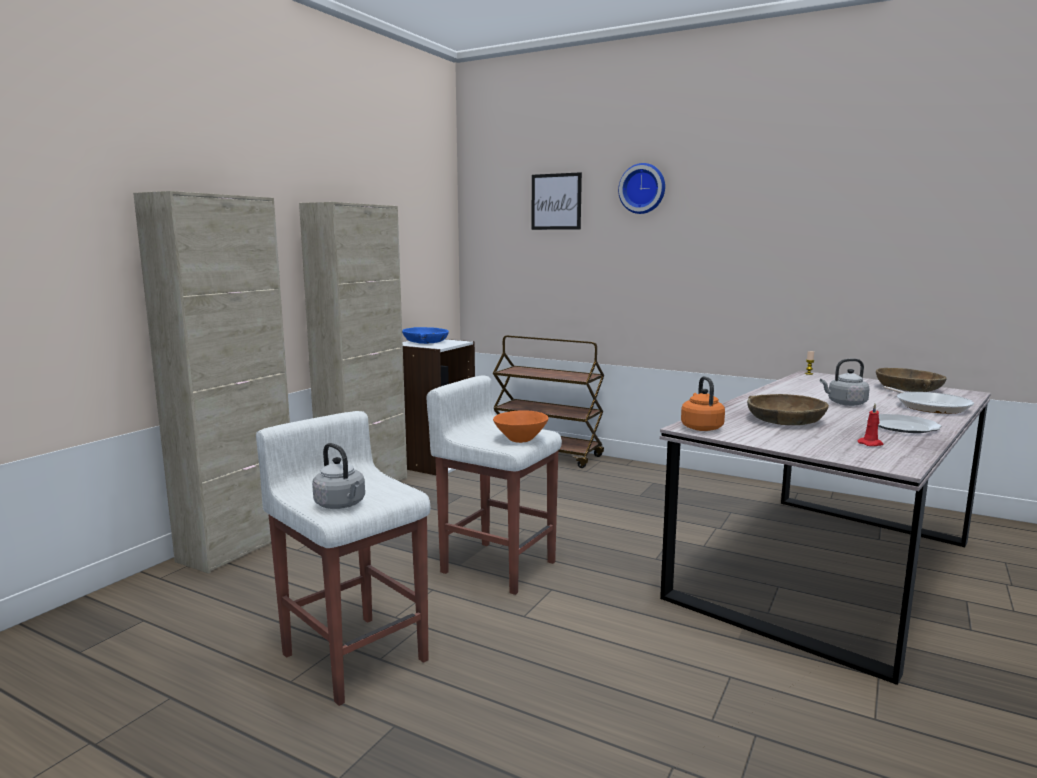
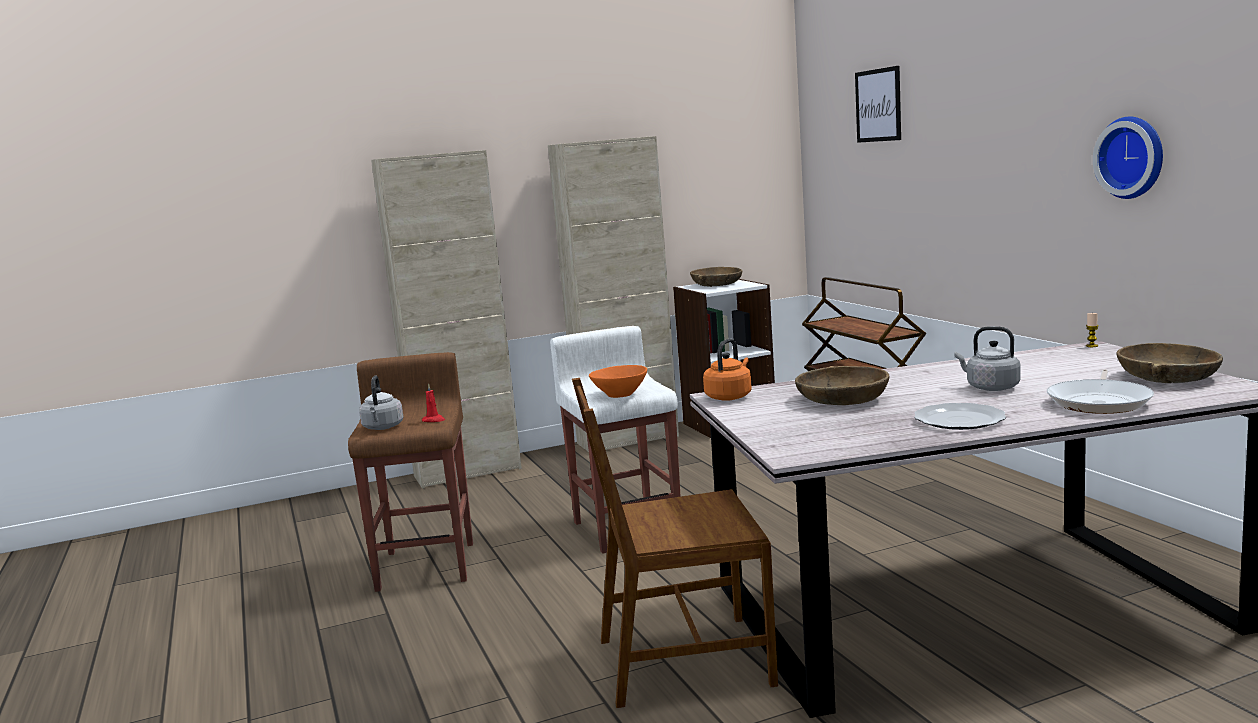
camera: 40 degrees right, 0 degrees up
(354, 656) = (427, 565): white stool -> brown stool
(425, 342) = (716, 284): blue bowl -> brown bowl
(643, 188) = (957, 82): wall clock -> wall clock (1133, 157)
(743, 672) = (682, 661): none -> brown chair
(871, 444) = (847, 432): red candle -> red candle (434, 420)

